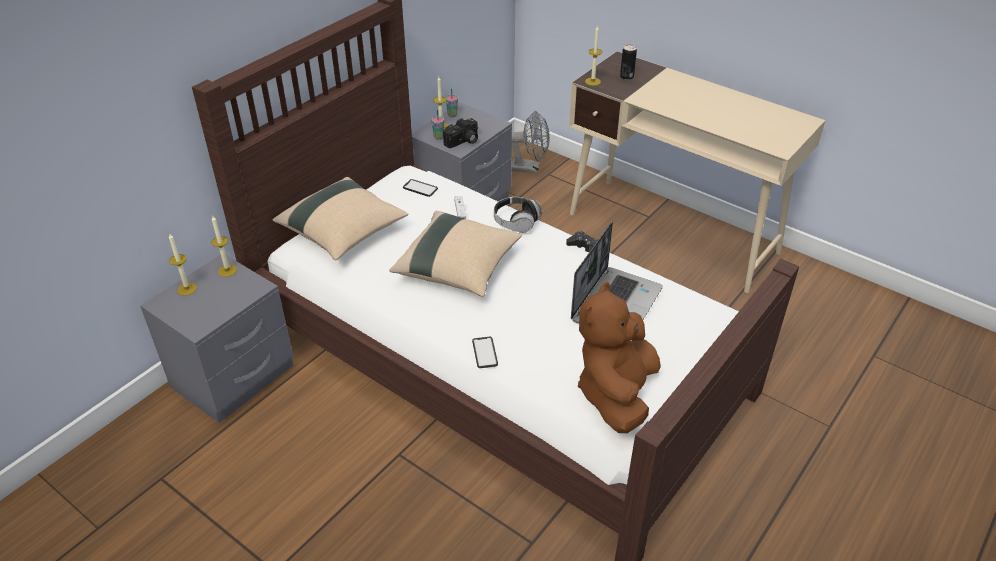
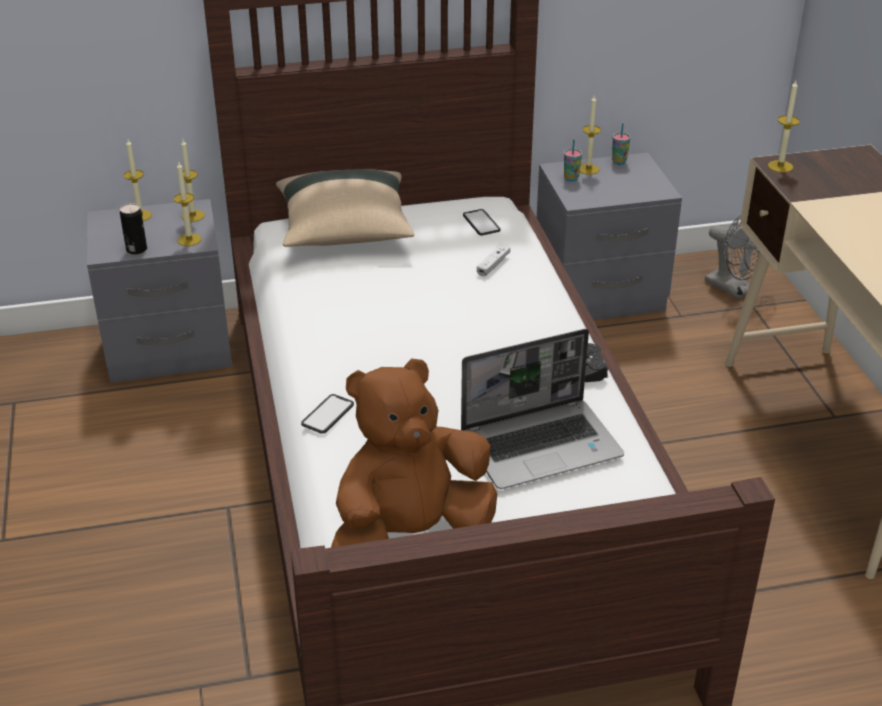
camera: 40 degrees right, 5 degrees down
(248, 288) = (189, 240): none -> candle
(458, 268) = (412, 319): beige pillow -> none
(463, 142) = (593, 194): camera -> none
(516, 222) = (543, 304): headphones -> none
(626, 77) = (837, 177): can -> can (136, 250)

